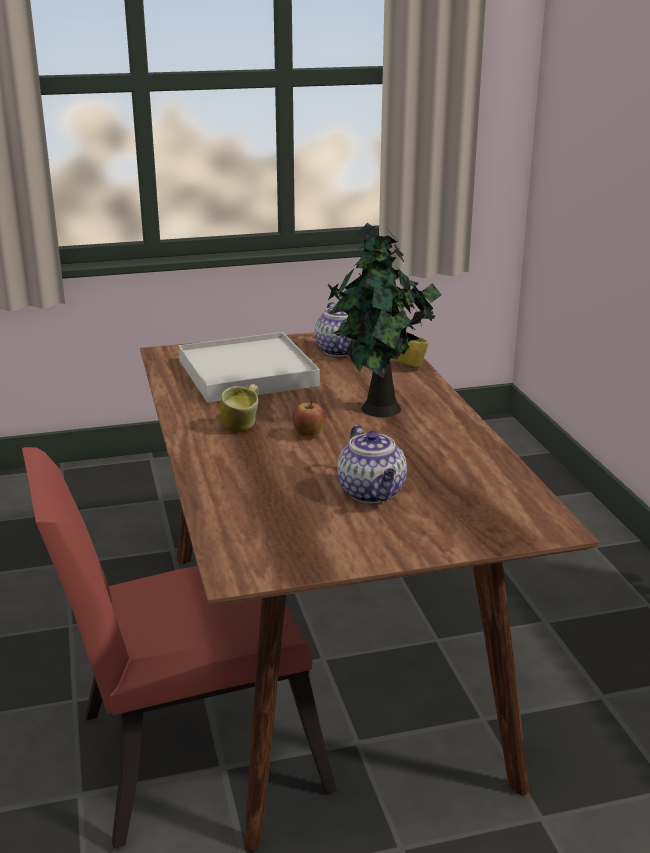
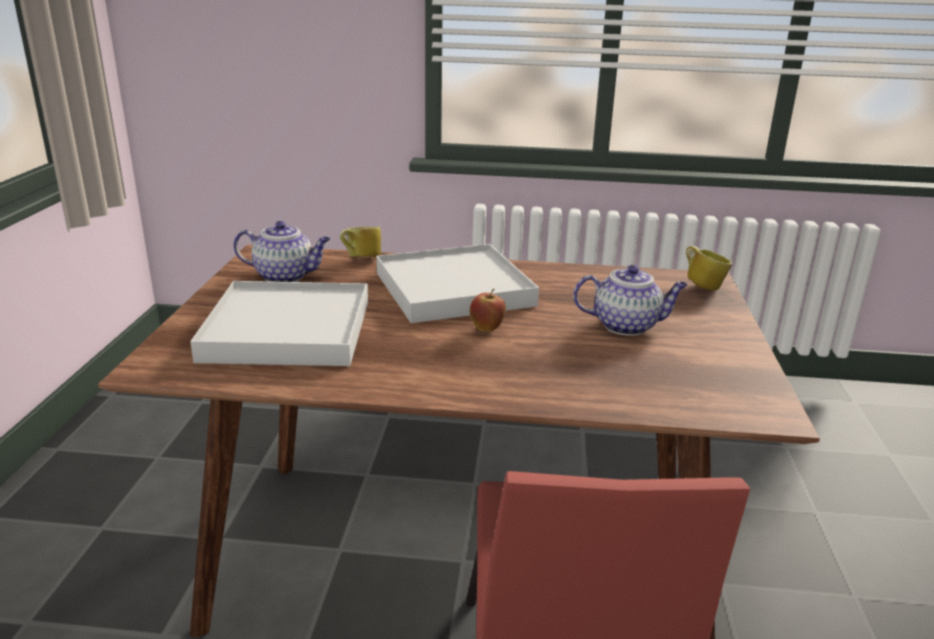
camera: 70 degrees left, 0 degrees up
(243, 426) = (435, 357): mug -> mug (702, 286)
(380, 410) = (454, 289): potted plant -> white tray

